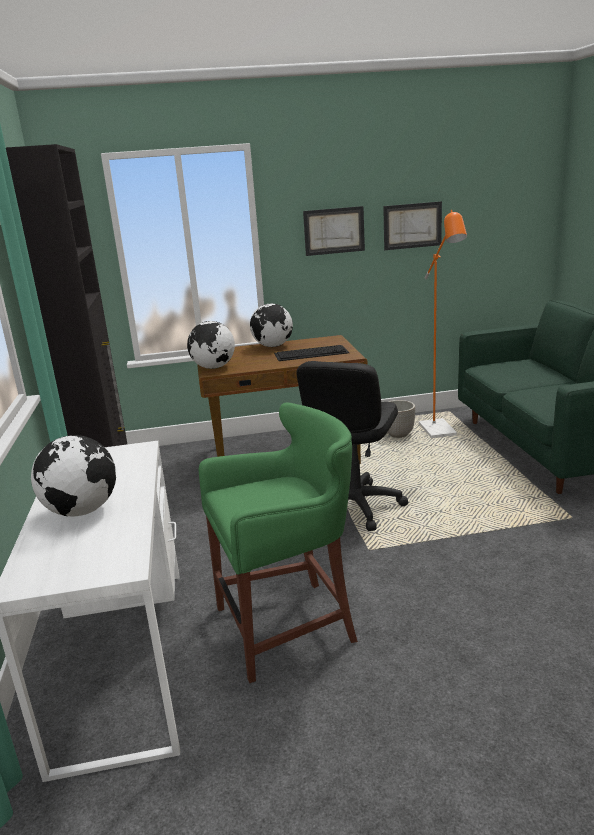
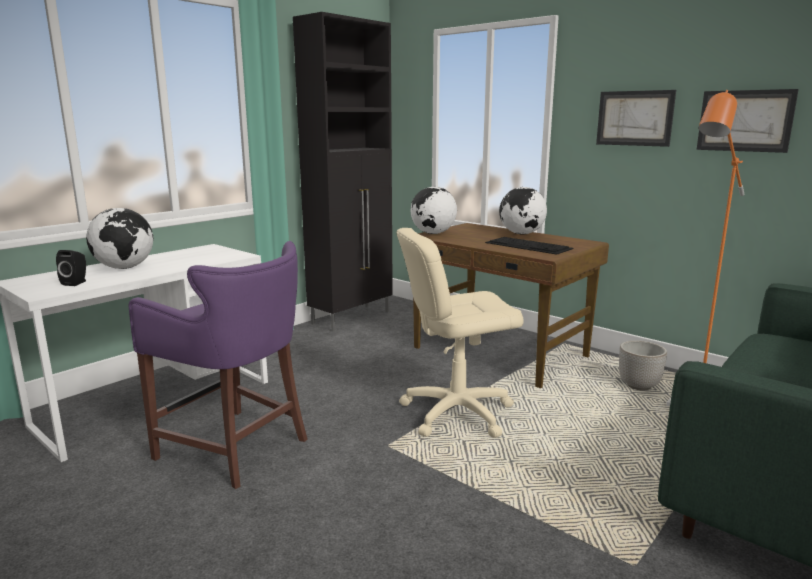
camera: 50 degrees right, 5 degrees down
(105, 544) = (76, 283): none -> black speaker
(289, 625) = (237, 448): green stool -> purple stool
(354, 506) = (456, 412): black office chair -> beige office chair

